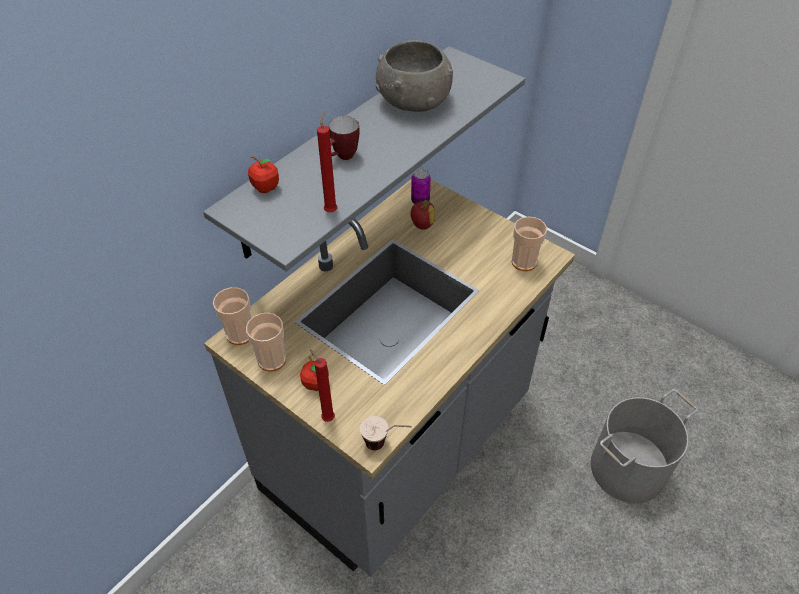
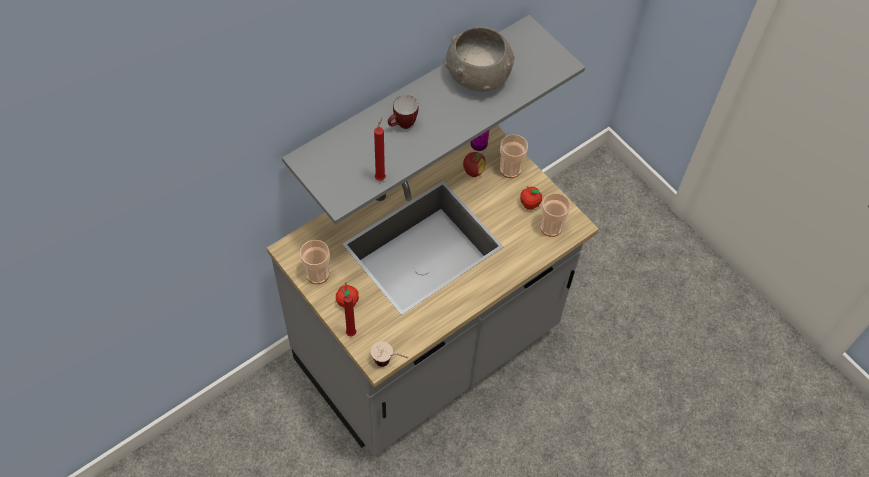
camera: 10 degrees right, 10 degrees up
(240, 334) = (296, 245): cup -> cup (510, 169)
(266, 188) = (334, 144): apple -> apple (529, 204)
(628, 469) = (633, 415): grey bucket -> none

